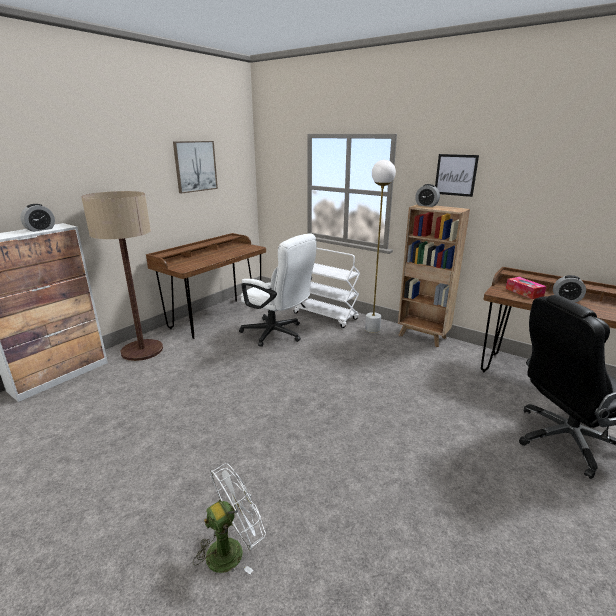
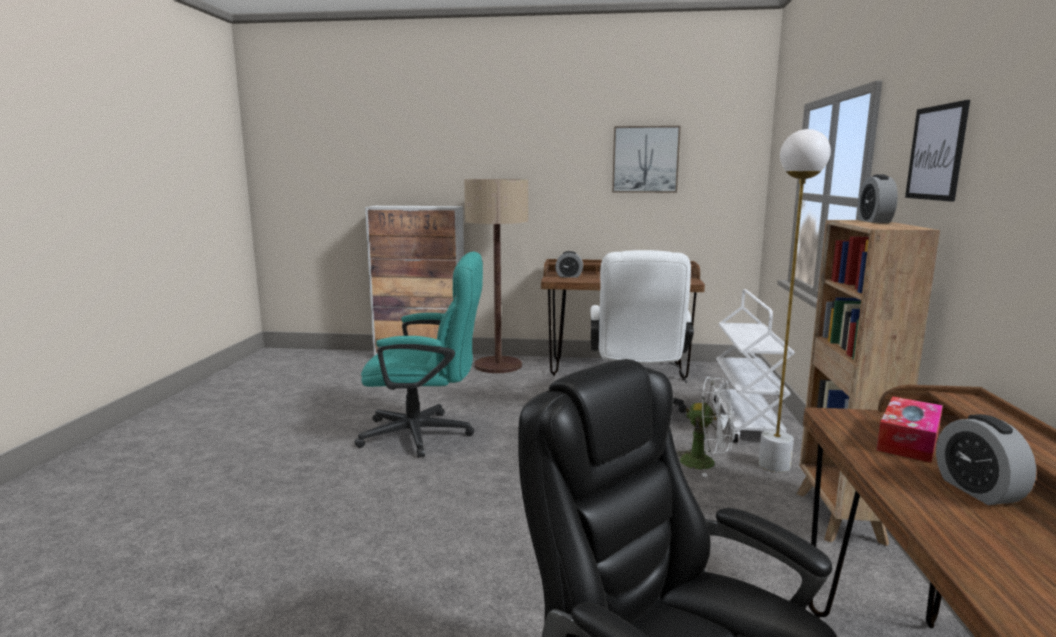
camera: 60 degrees right, 10 degrees down
(40, 229) = (431, 206): alarm clock -> alarm clock (569, 276)
(226, 416) = (426, 434): none -> turquoise office chair
(232, 549) = (236, 496): white fan -> white fan (705, 463)

